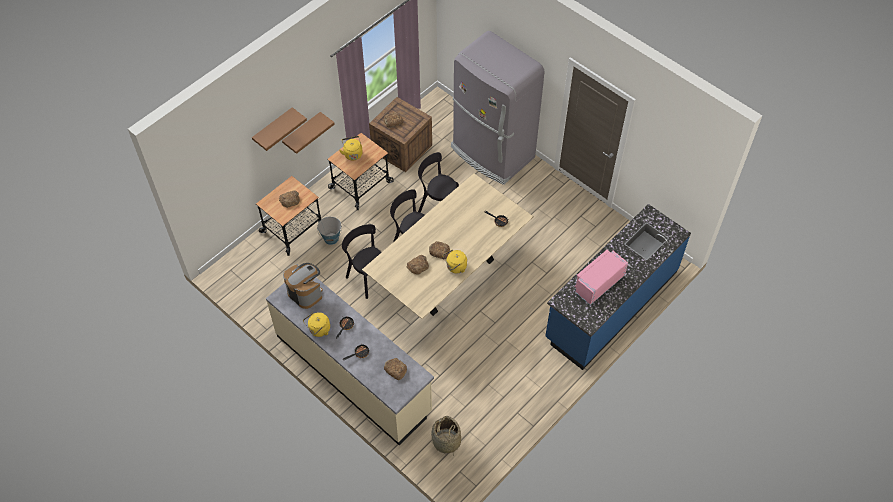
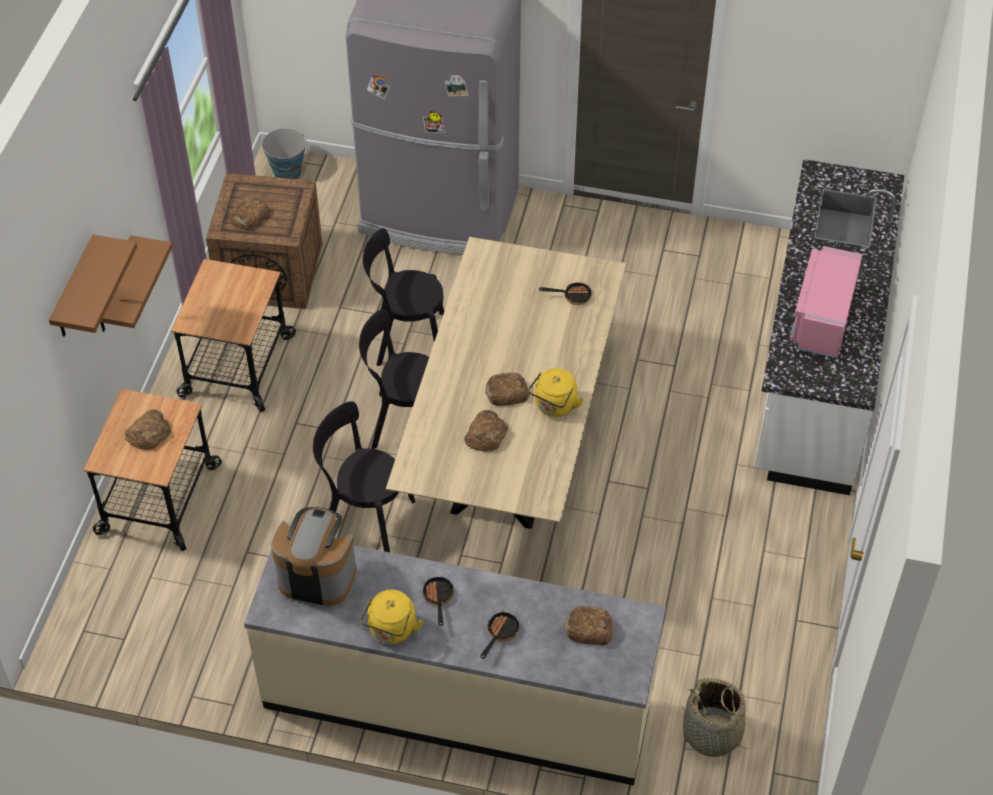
camera: 30 degrees left, 5 degrees down
(331, 238) = (246, 483): bucket -> bucket (287, 172)
(352, 153) = (214, 301): yellow kettle -> none
(611, 305) = (816, 368): blue counter -> white counter

